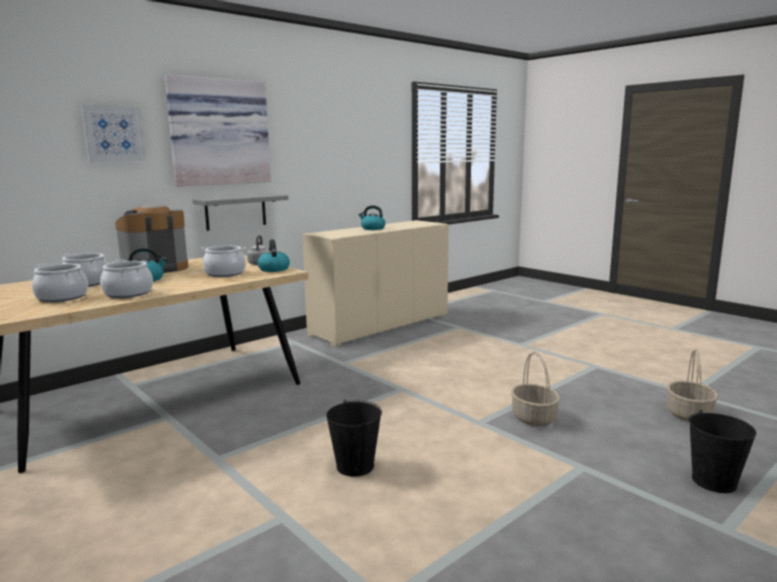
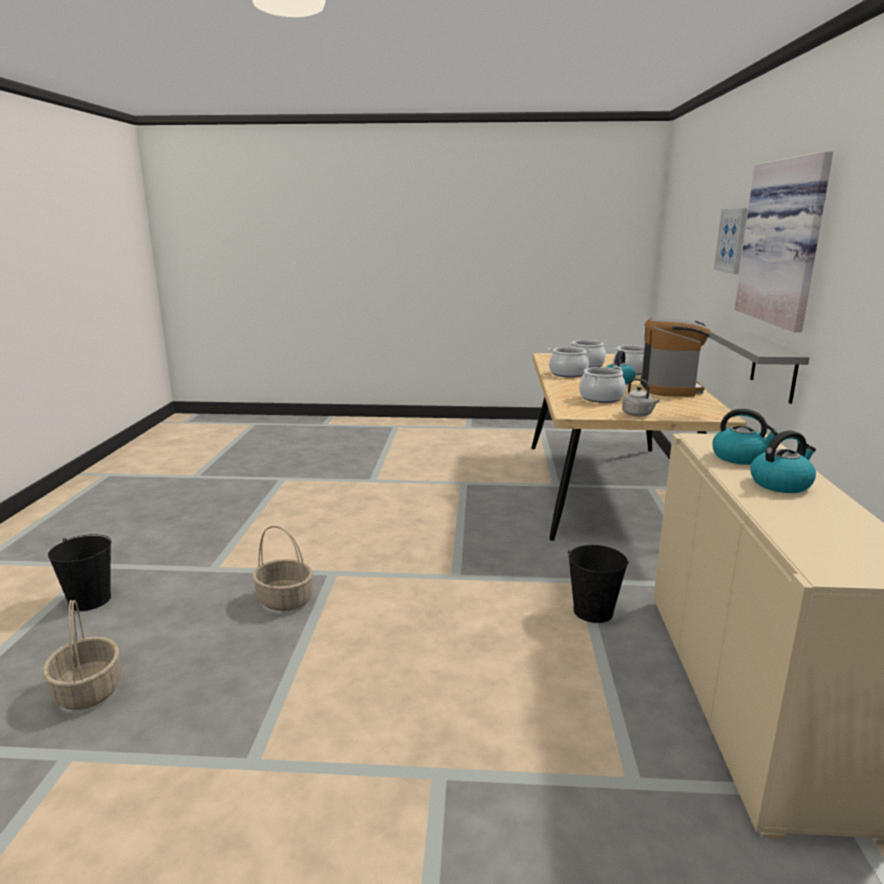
camera: 135 degrees right, 5 degrees up
(273, 269) = (592, 412): kettle -> kettle (740, 457)
(355, 466) = (378, 509): black bucket -> black bucket (593, 611)

